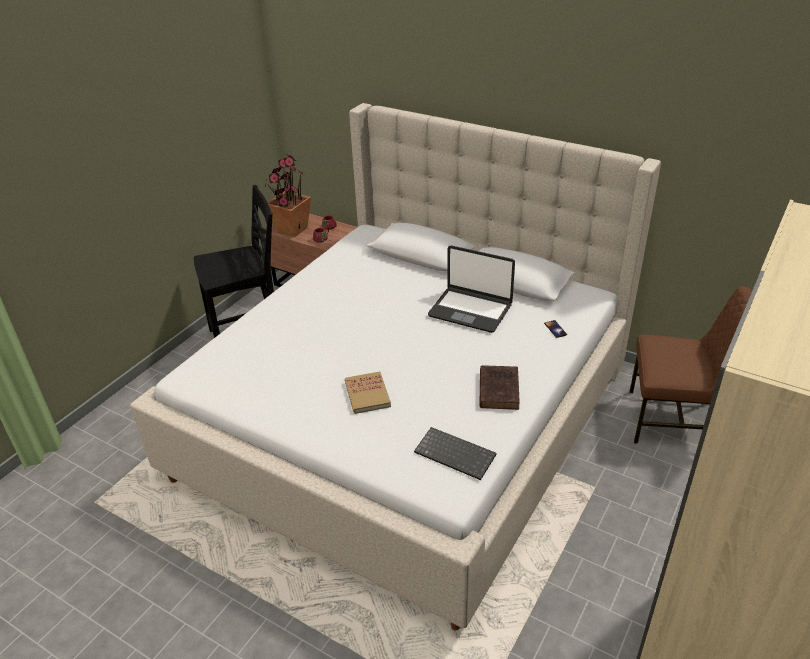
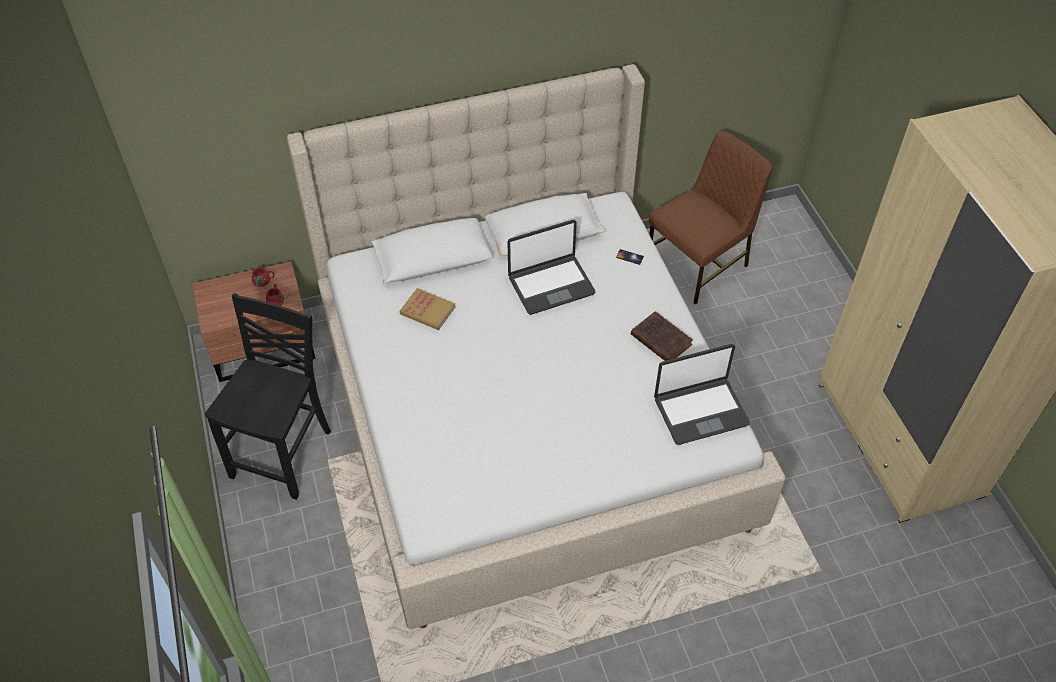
camera: 50 degrees left, 15 degrees up
(291, 230) = (228, 311): potted plant -> none
(367, 394) = (583, 417): book -> book (427, 310)
(456, 454) = (700, 411): keyboard -> laptop

